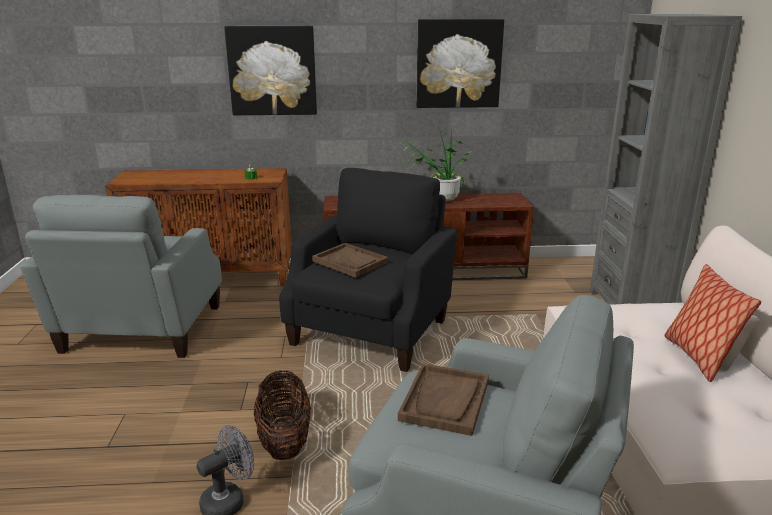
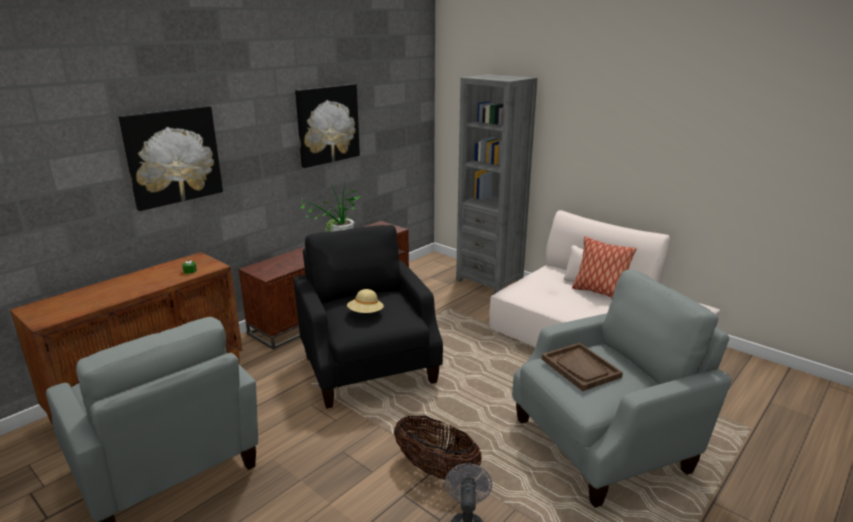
camera: 45 degrees left, 0 degrees up
(350, 262) = (365, 313): brown tray -> beige hat

